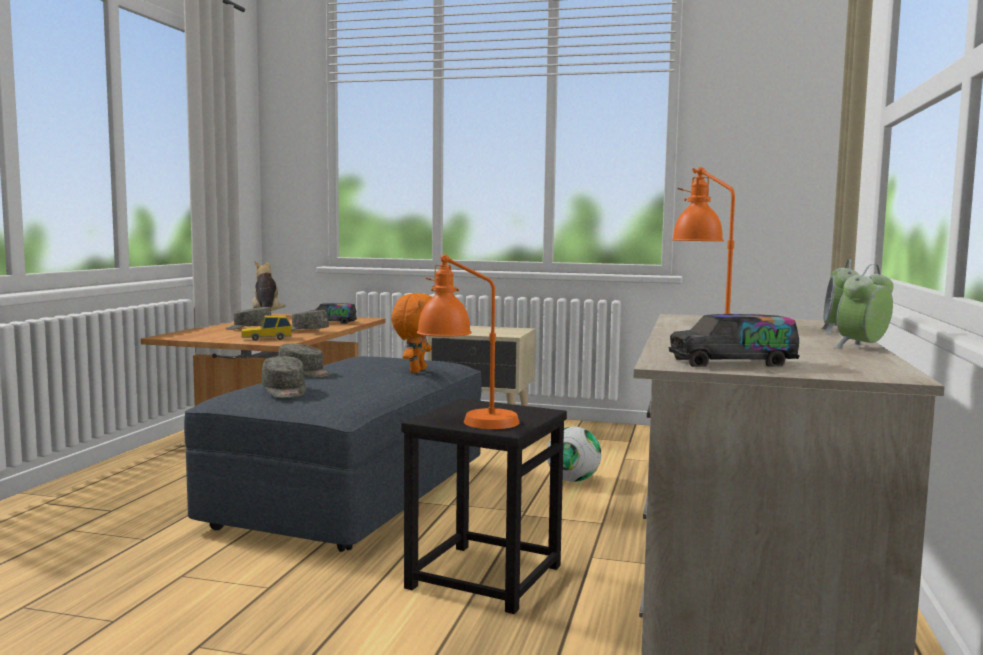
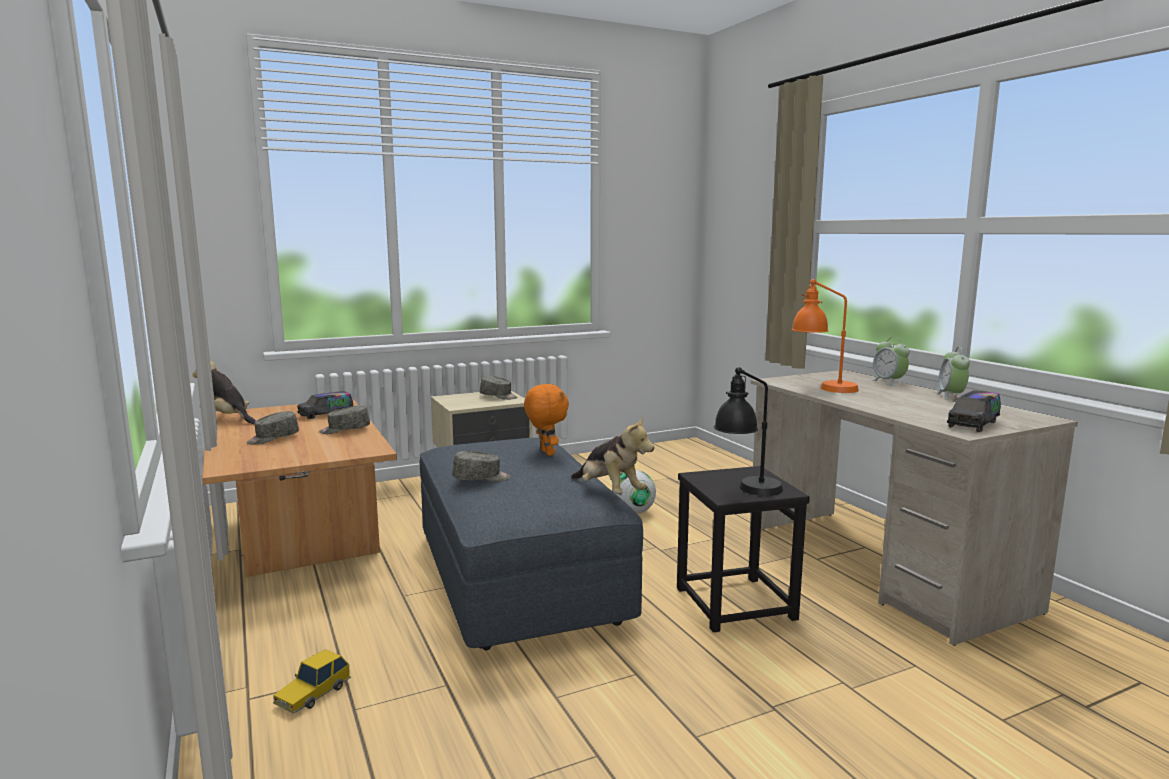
camera: 40 degrees left, 5 degrees up
(266, 338) = (344, 448): toy car -> toy car (313, 694)
(284, 391) = (534, 501): grey cap -> grey cap (498, 396)
(364, 400) = (609, 492): none -> plush toy
(466, 421) = (747, 492): orange table lamp -> black table lamp

